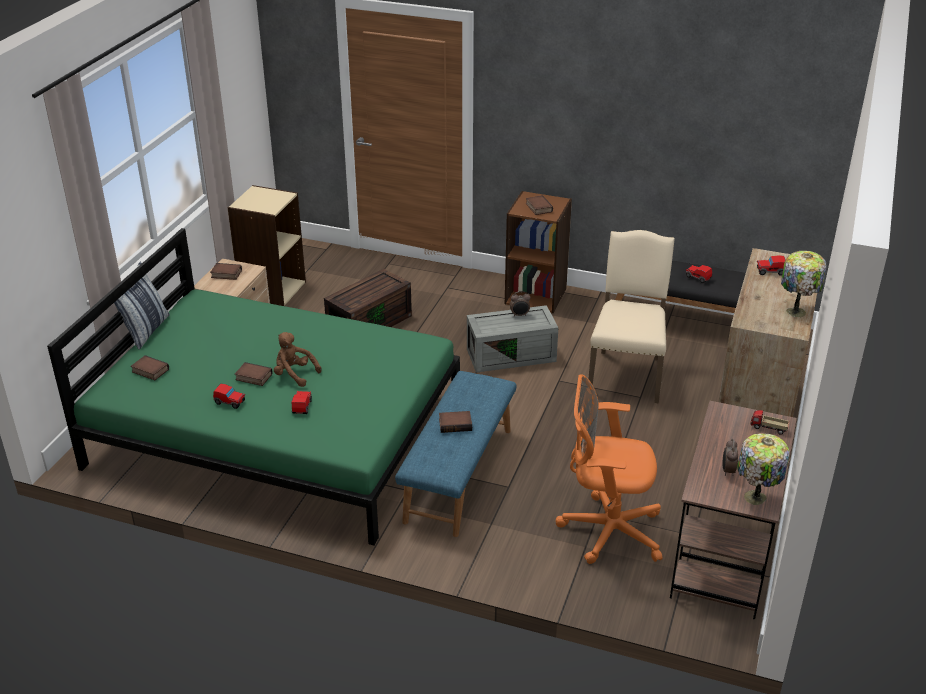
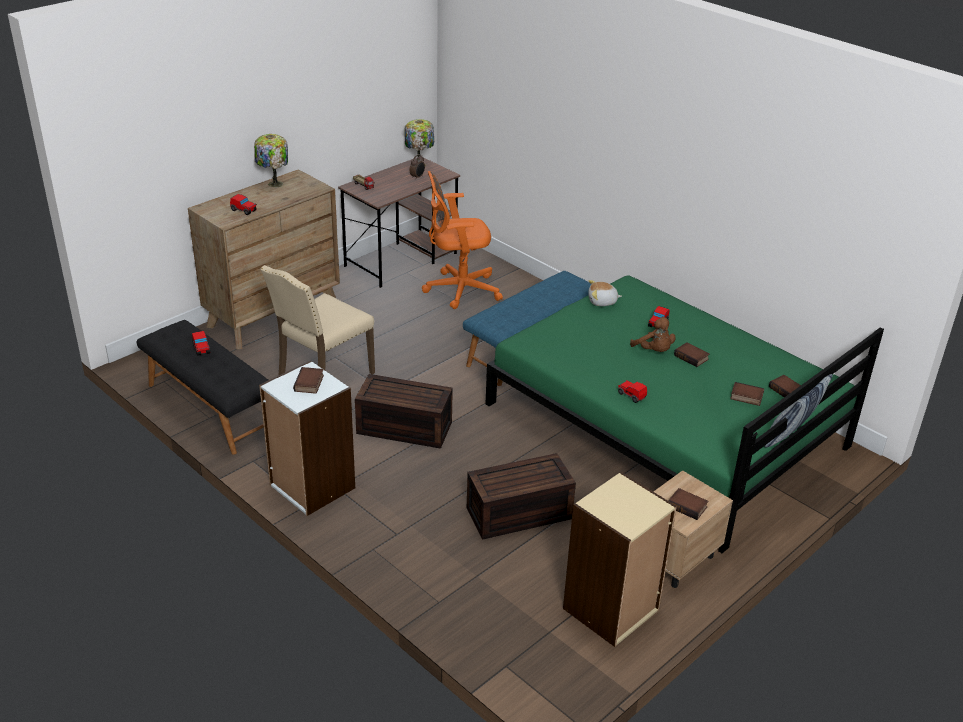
camera: 155 degrees left, 0 degrees up
(230, 402) = (717, 343): toy car -> toy car (631, 395)
(375, 416) = (602, 302): none -> plush toy
(455, 424) = (538, 299): book -> book (746, 397)
(512, 354) = (402, 428): grey storage box -> brown storage box
(519, 315) = (391, 396): alarm clock -> none
(536, 295) = (311, 487): brown bookcase -> white bookcase
(606, 530) = (458, 289): orange office chair -> orange office chair turned 135 degrees clockwise

